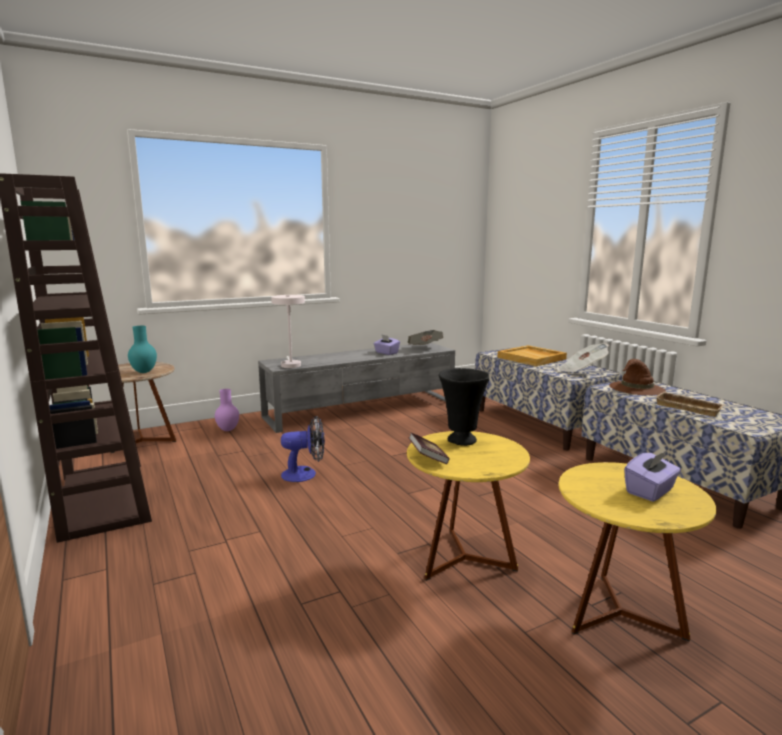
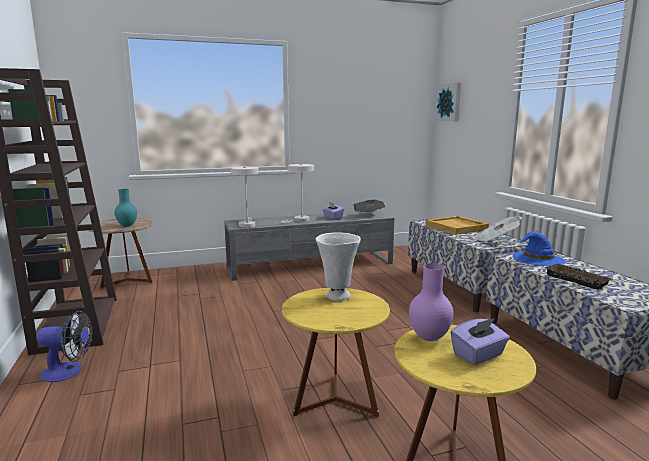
camera: 10 degrees right, 0 degrees up
(228, 430) = (195, 276): purple vase -> purple vase (428, 337)
(305, 474) = (238, 316): fan -> fan (68, 372)
(349, 357) = (299, 220): none -> white table lamp
(428, 458) = (297, 310): book -> none
(462, 441) = (337, 297): black vase -> white vase
(506, 218) = (449, 102): none -> picture
(636, 388) = (538, 259): brown hat -> blue hat
(689, 408) = (578, 280): beige tray -> black tray

